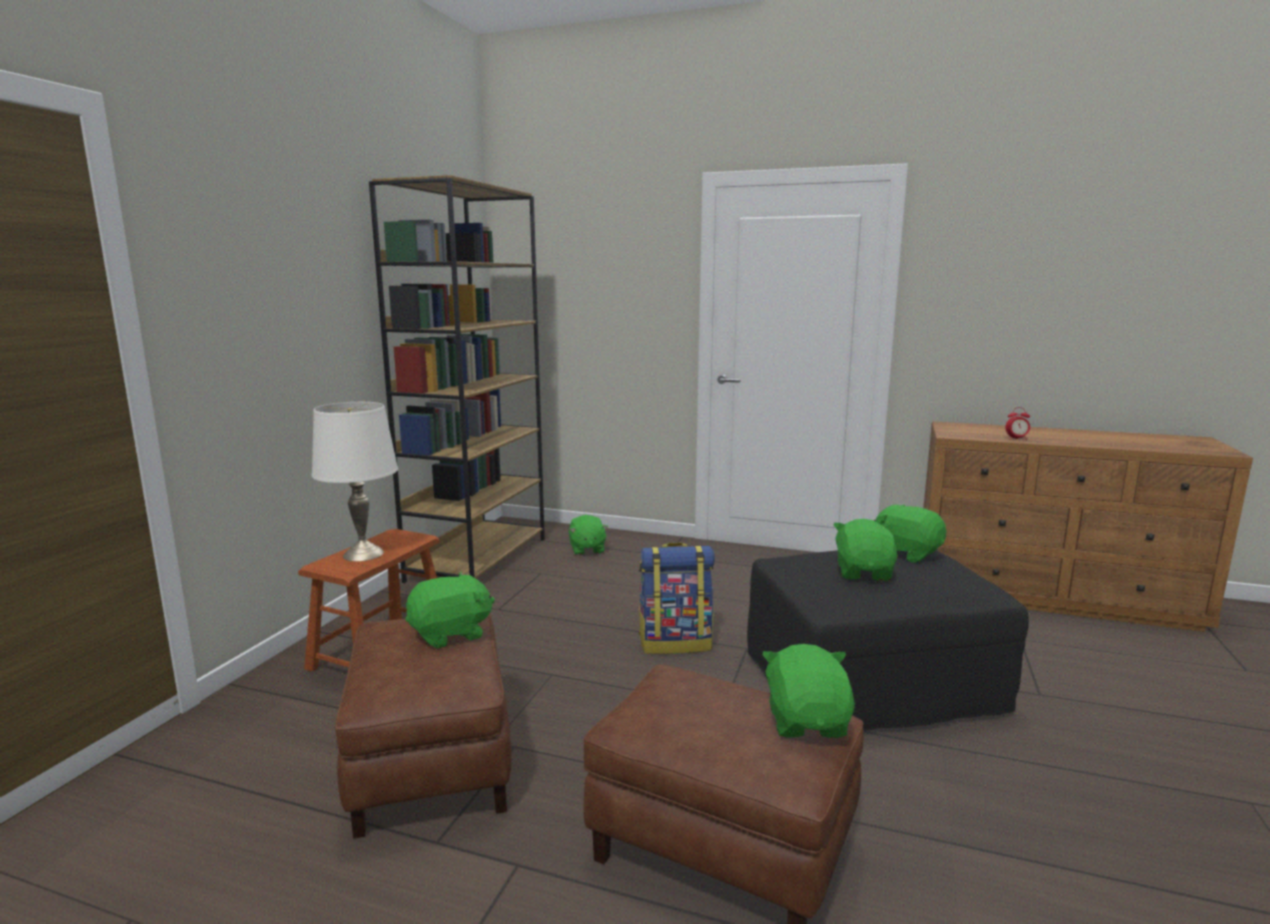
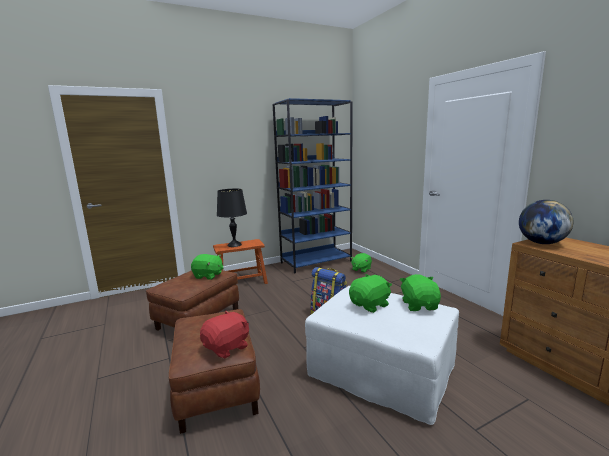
camera: 45 degrees right, 0 degrees up
(364, 554) = (234, 245): white table lamp -> black table lamp
(478, 559) = (316, 262): brown bookcase -> blue bookcase
(807, 722) = (227, 347): green plush toy -> red plush toy
(871, 685) = (380, 372): black ottoman -> white ottoman
(958, 432) = (541, 243): none -> globe
(1016, 439) = (577, 255): alarm clock -> none

